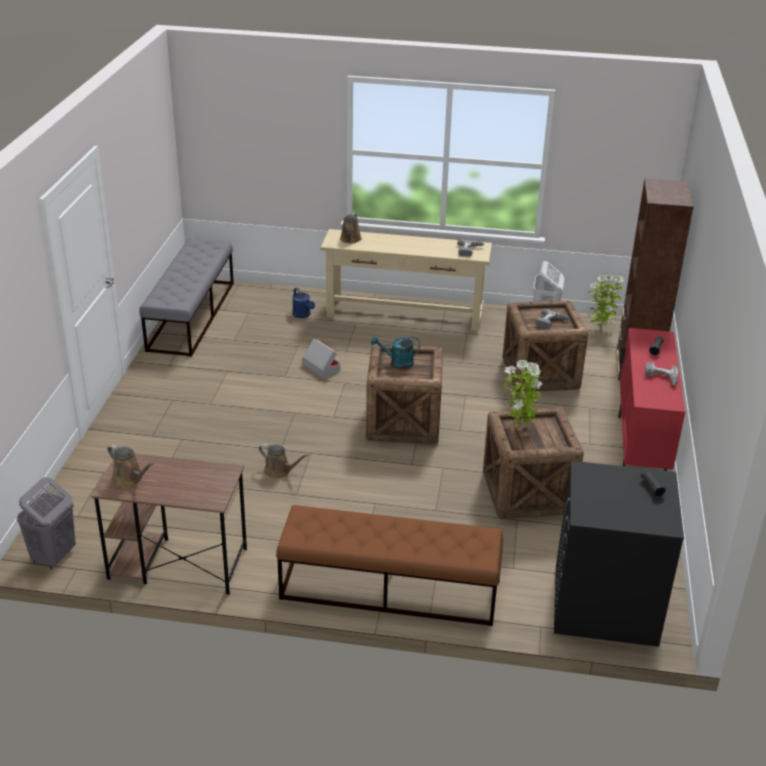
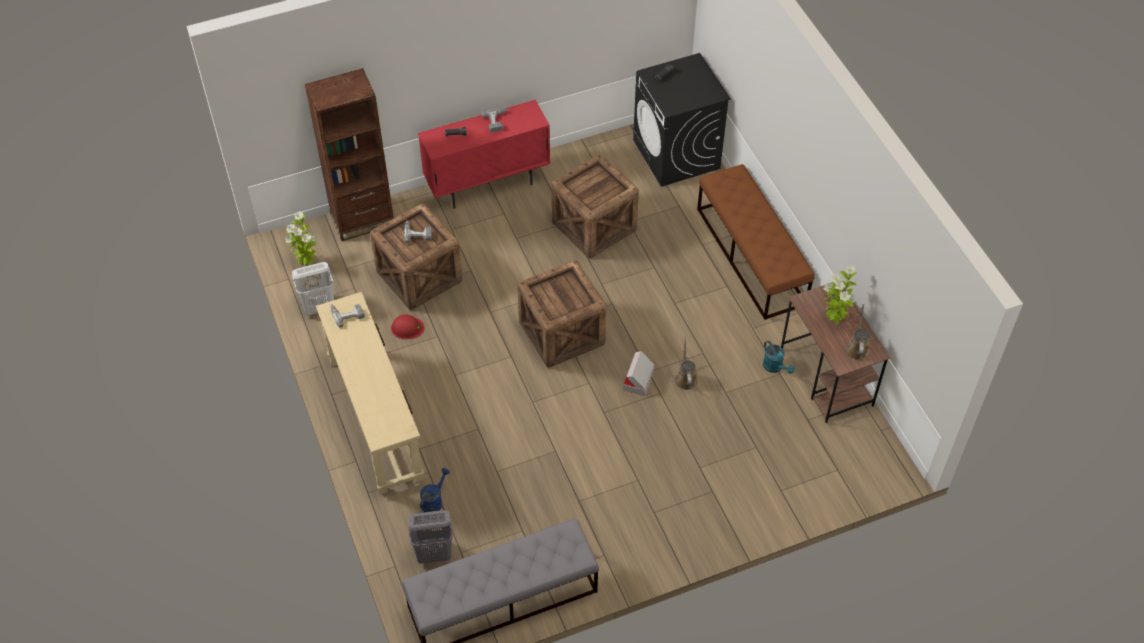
camera: 120 degrees left, 20 degrees up
(53, 556) = (883, 452): grey laundry basket -> grey laundry basket (434, 553)
(321, 368) = (521, 432): cardboard box -> cardboard box (638, 379)
(350, 239) = (386, 419): brown watering can -> none
(397, 363) = (561, 302): turquoise watering can -> turquoise watering can (775, 367)
(484, 351) = (407, 328): none -> red hard hat
(519, 428) = (595, 197): potted plant -> potted plant (834, 319)

